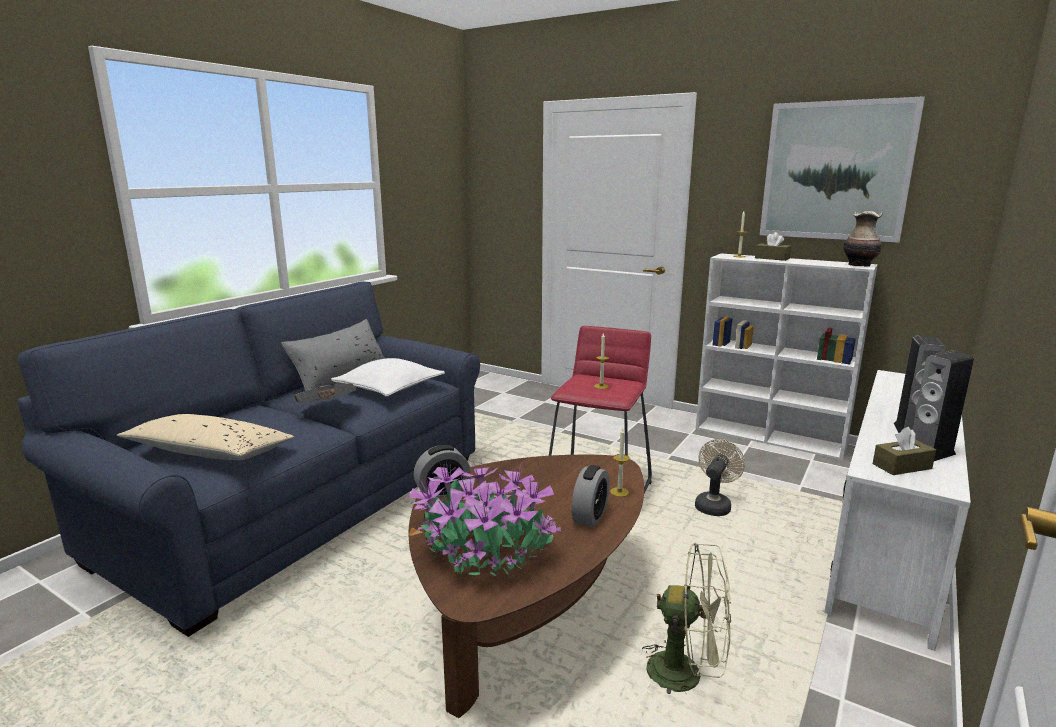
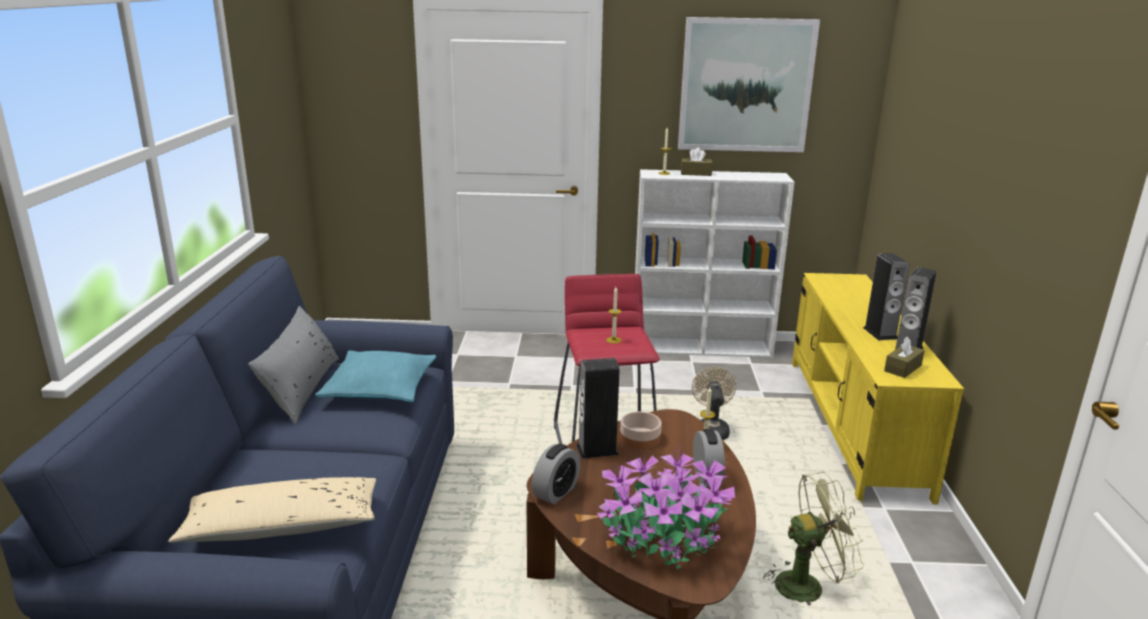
camera: 30 degrees left, 5 degrees up
(326, 410) = (345, 435): newspaper -> none
(389, 388) = (380, 388): white pillow -> turquoise pillow
(516, 470) = (597, 449): none -> speaker
(565, 472) = (640, 438): none -> bowl
(859, 265) = (776, 176): vase -> none
(888, 539) = (854, 424): white tv stand -> yellow tv stand

